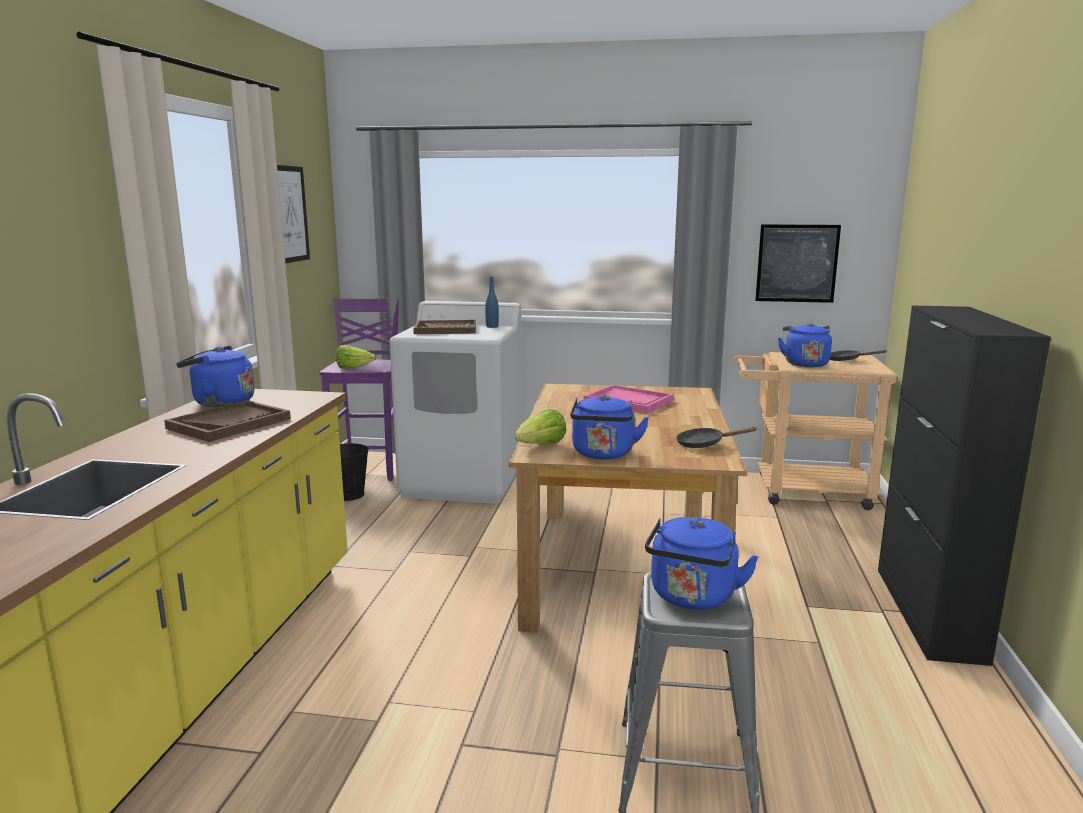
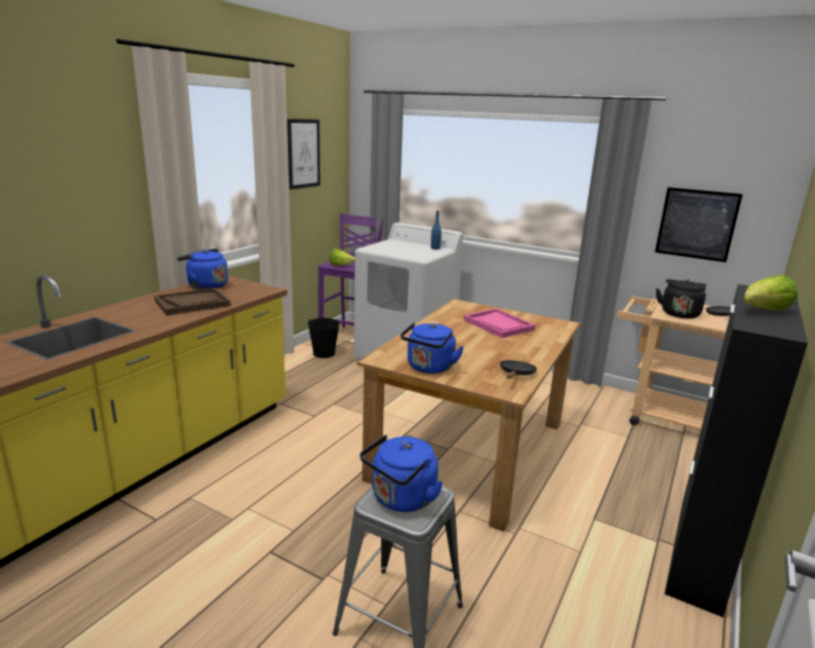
camera: 20 degrees right, 5 degrees up
(446, 329) = (399, 247): brown tray -> none
(541, 446) = (392, 352): lettuce -> lettuce (764, 311)
(704, 444) = (516, 374): black frying pan -> black frying pan turned 90 degrees clockwise
(804, 364) = (679, 313): blue kettle -> black kettle

